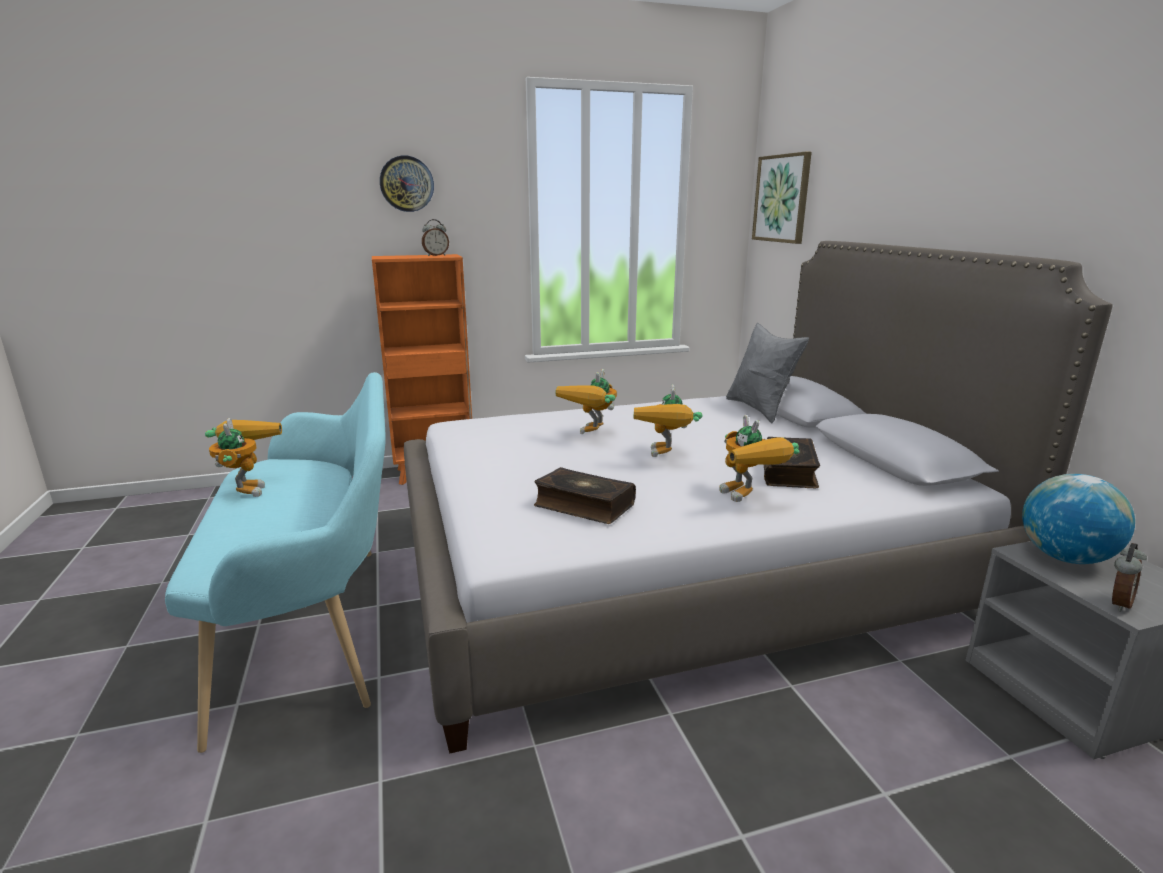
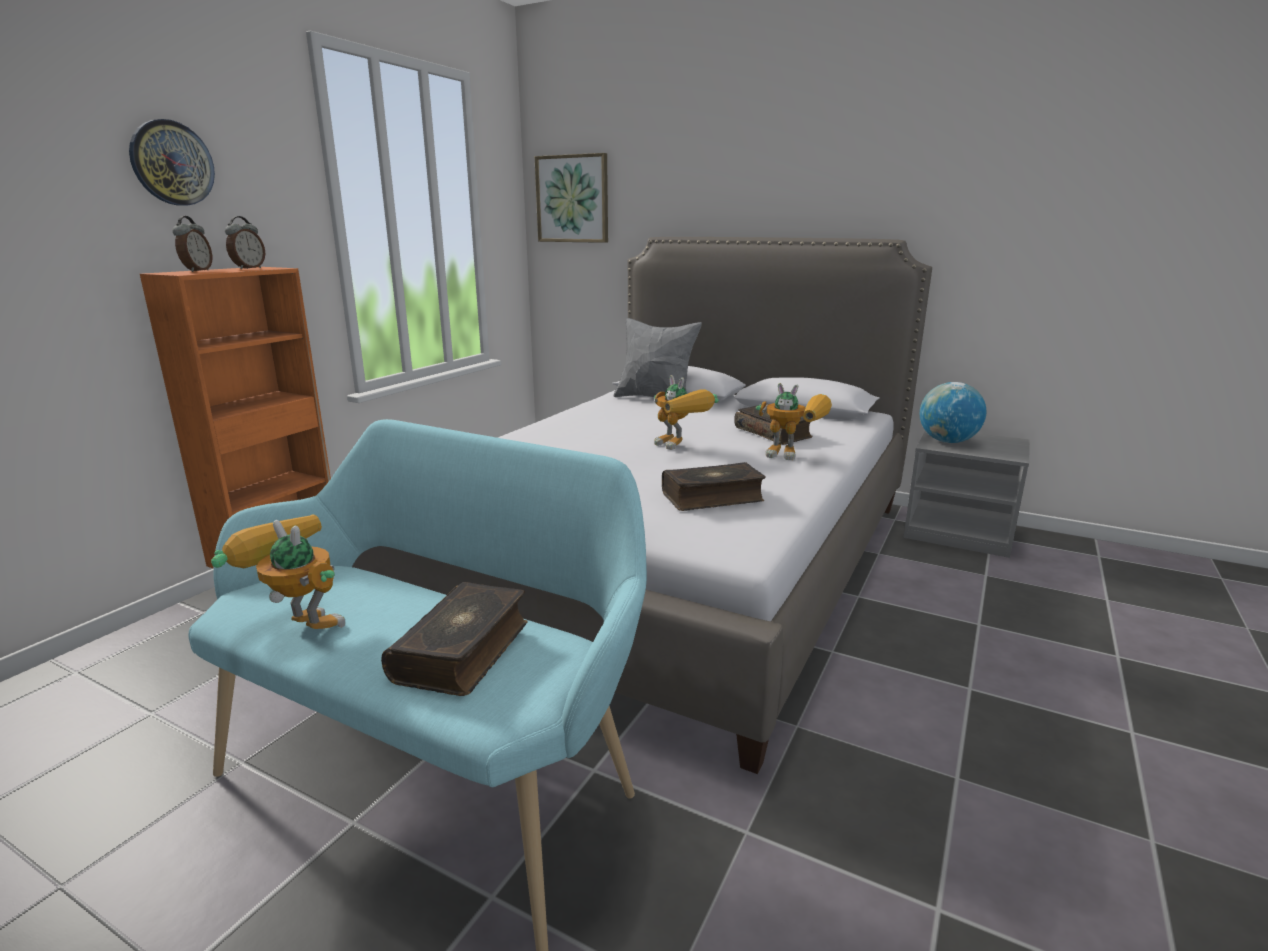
camera: 45 degrees left, 0 degrees up
(260, 535) = (464, 651): none -> book
(592, 435) = (587, 448): toy robot -> none
(1117, 603) = (1002, 454): alarm clock -> alarm clock (197, 271)

